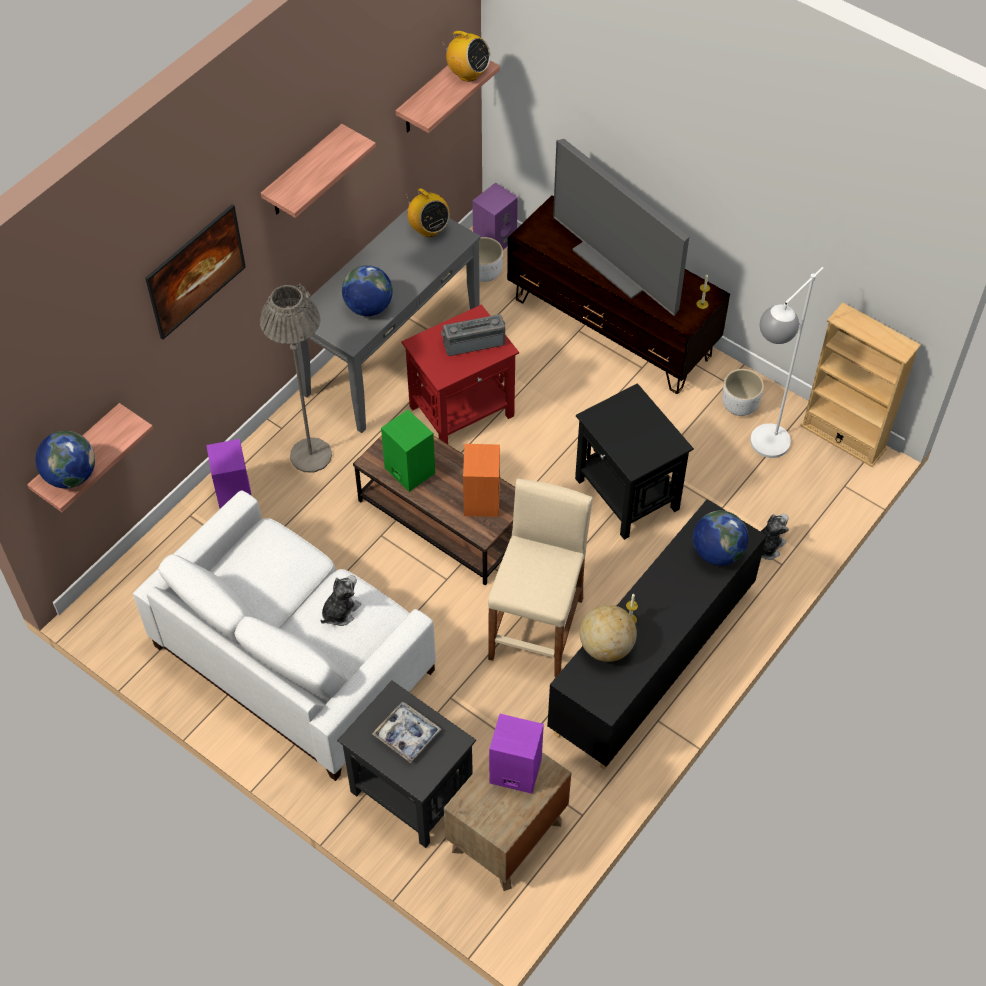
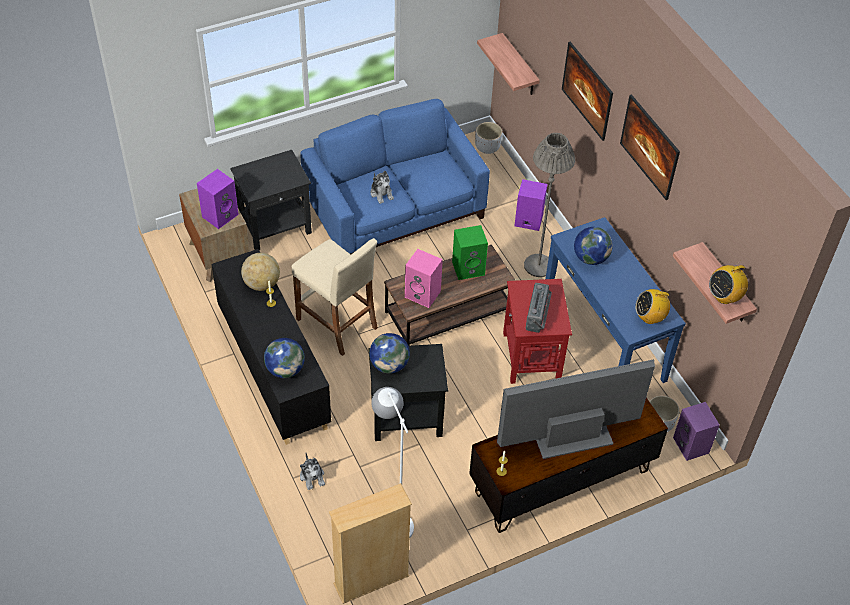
camera: 115 degrees right, 5 degrees down
(71, 476) = (497, 49): globe -> globe (389, 365)
(294, 657) = (395, 209): white sofa -> blue sofa
(303, 172) = (647, 158): shelf -> picture
(391, 355) = (603, 338): grey console table -> blue console table
(407, 735) = (272, 176): tray -> none
(480, 499) = (423, 294): orange speaker -> pink speaker
(739, 405) = (441, 526): white planter -> white planter (487, 147)

